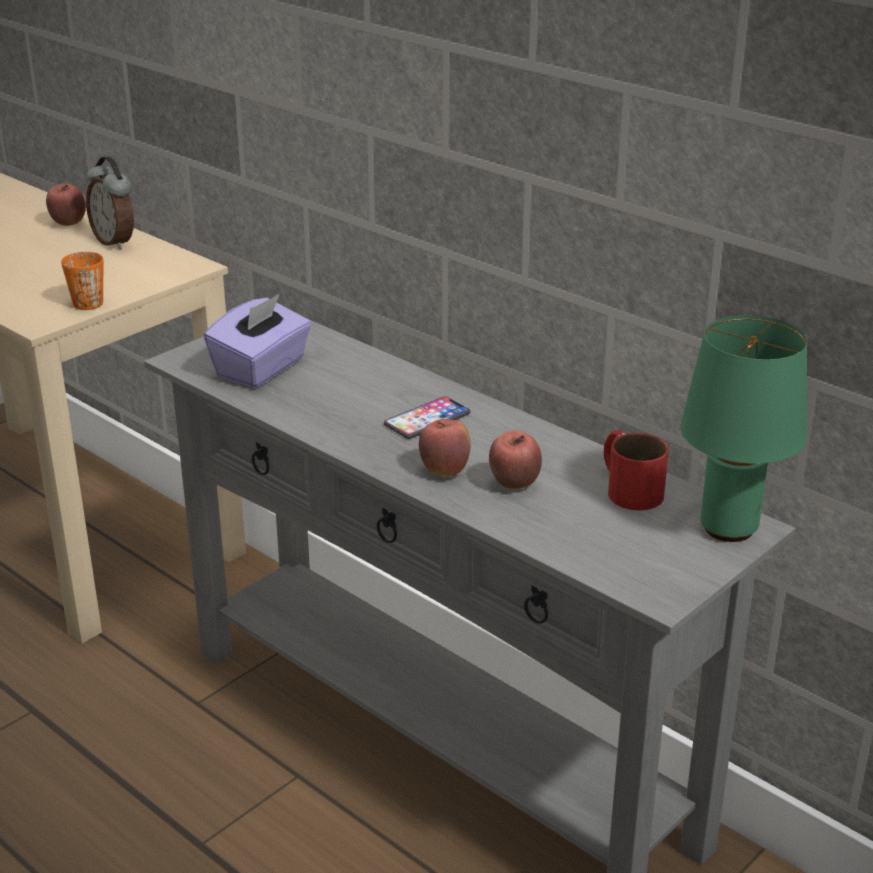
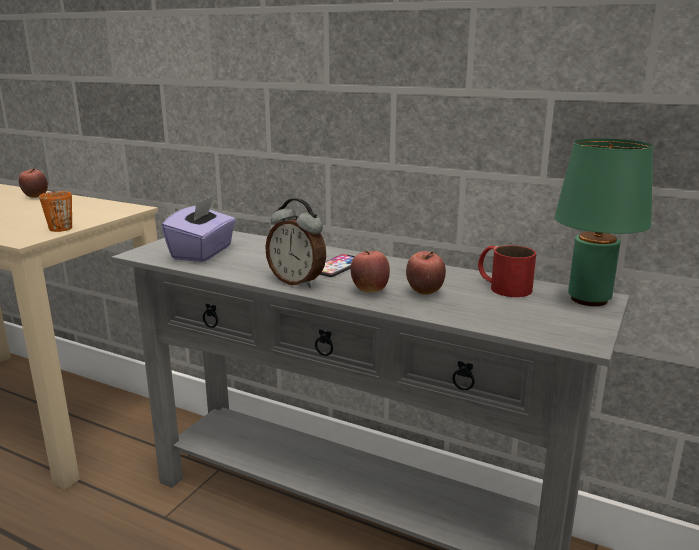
camera: 15 degrees left, 10 degrees down
(115, 242) = (73, 202): alarm clock -> alarm clock (297, 282)

